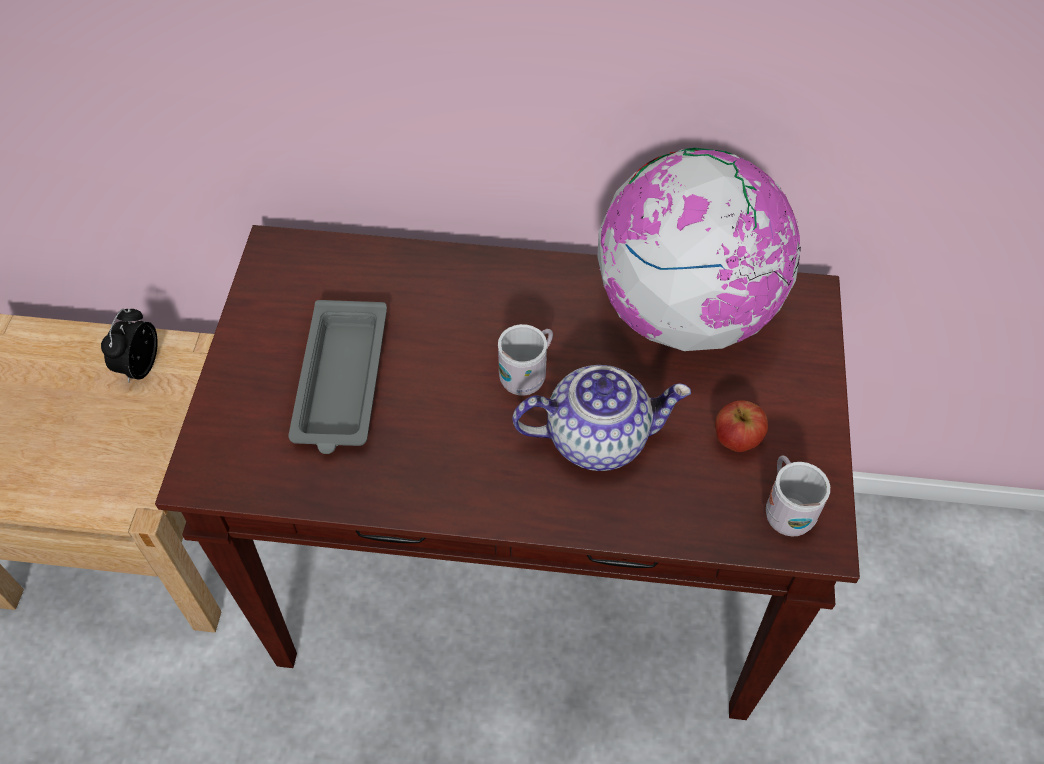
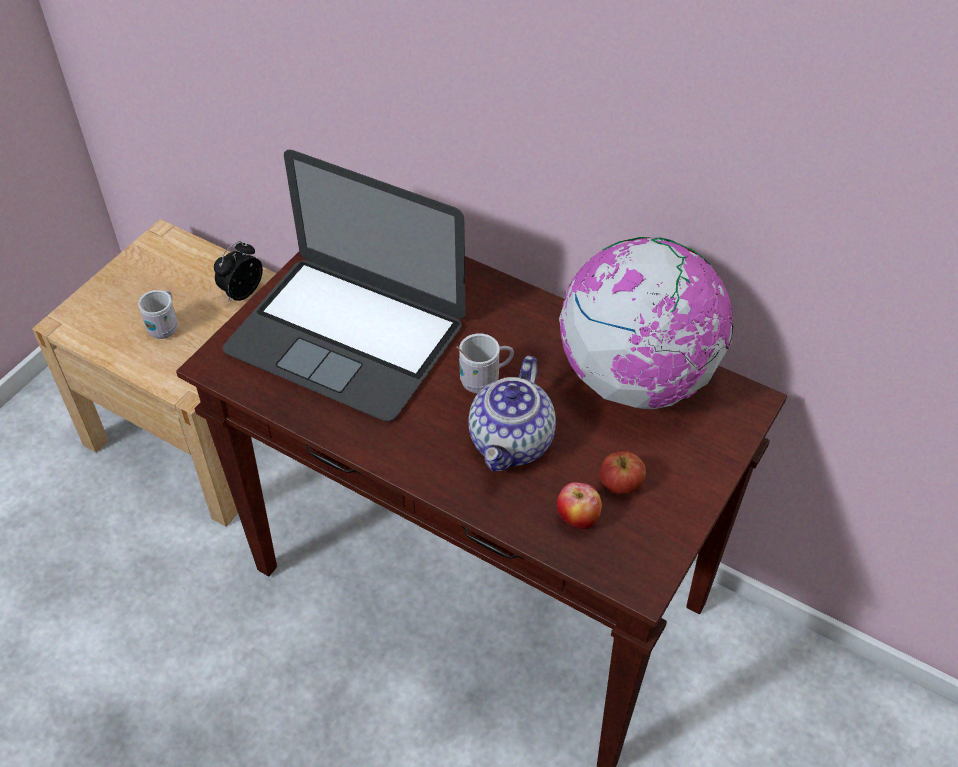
camera: 25 degrees right, 5 degrees down
(341, 382) = (346, 336): grey tray -> laptop
(598, 437) = (512, 443): teapot -> teapot turned 90 degrees clockwise
(715, 497) = (577, 519): none -> apple
(785, 510) = (627, 550): white mug -> white mug (165, 326)

